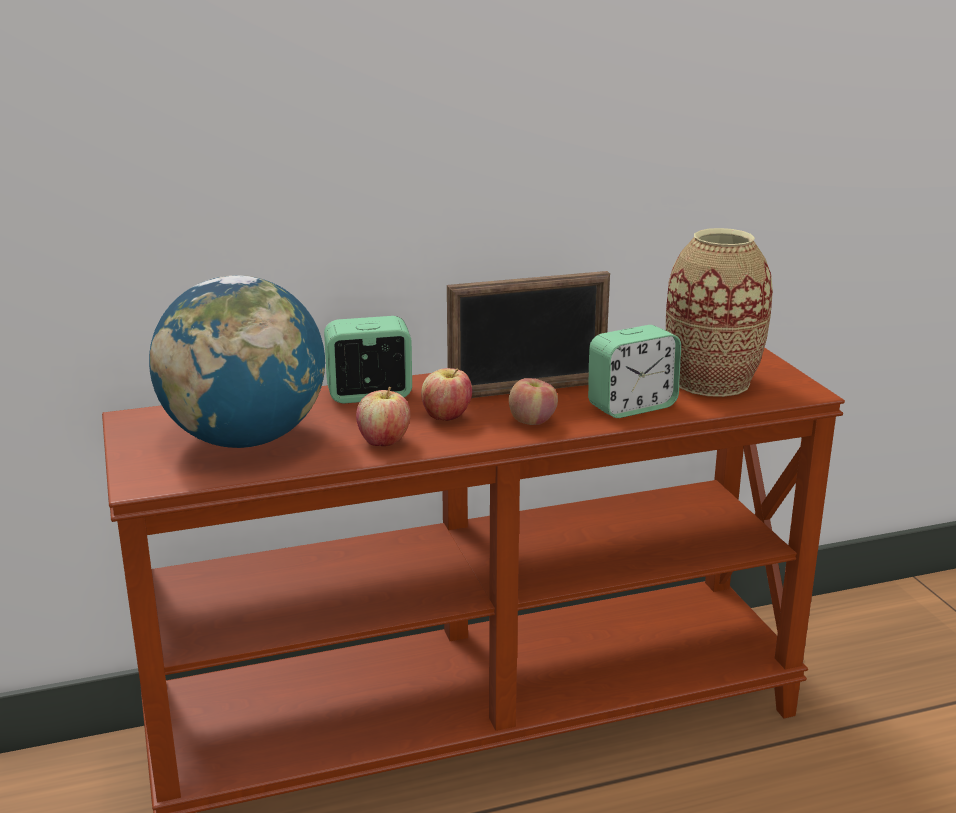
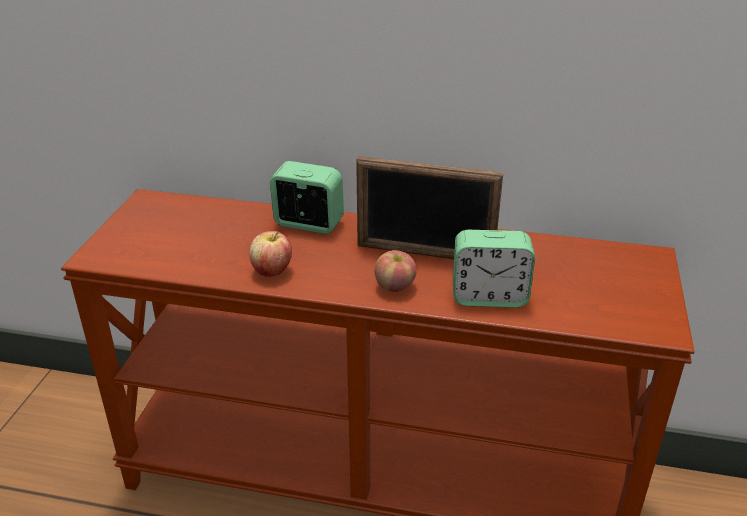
camera: 30 degrees right, 10 degrees up
(245, 439) = (189, 239): globe -> none
(447, 417) = (338, 262): apple -> none
(711, 381) = (586, 291): vase -> none

